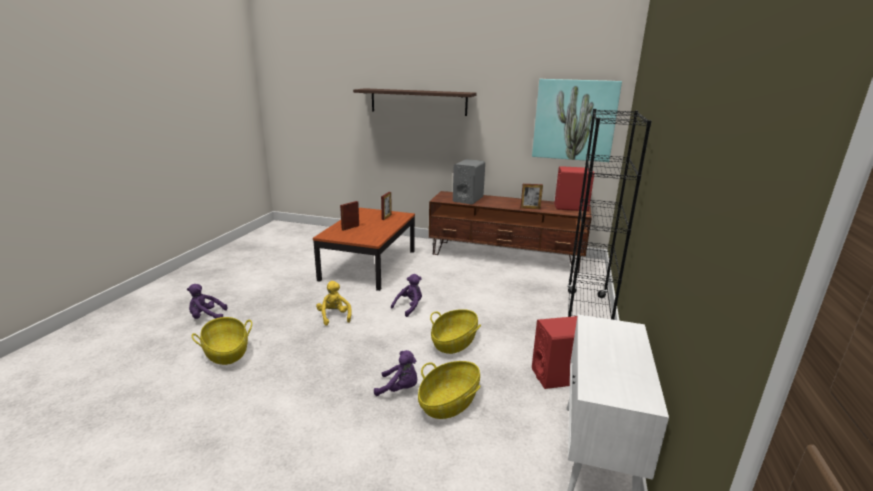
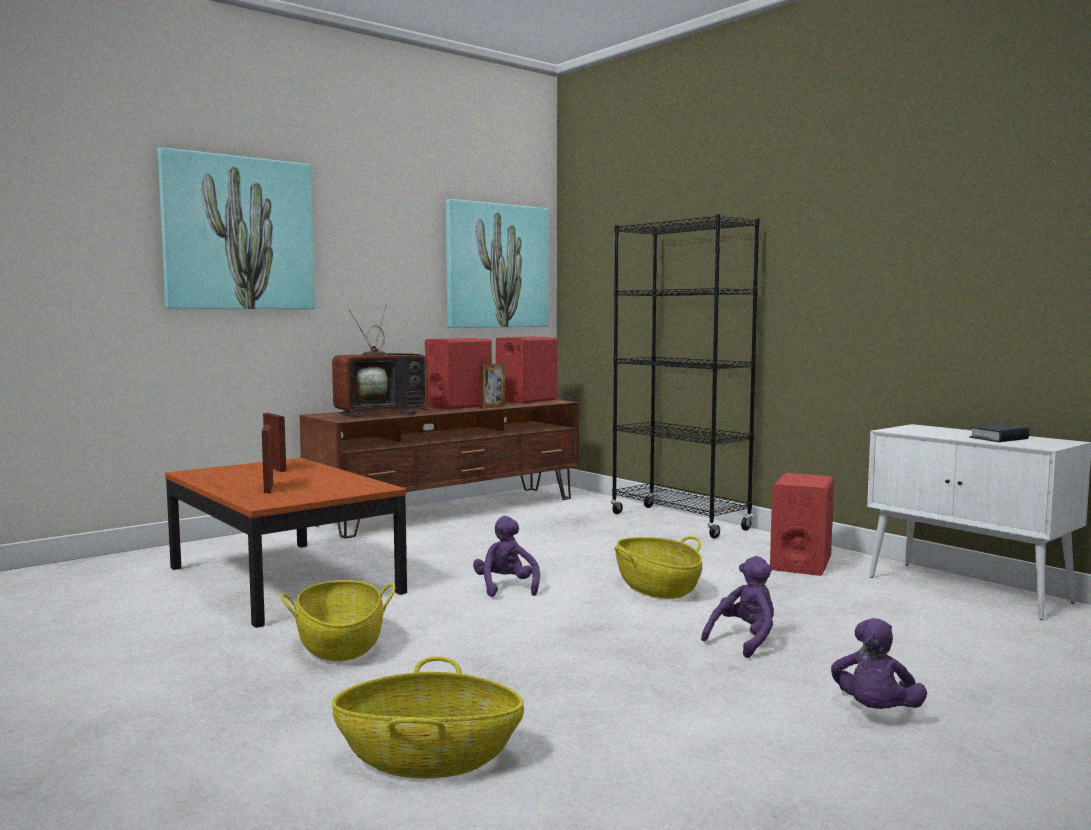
camera: 55 degrees left, 15 degrees down
(206, 317) = (194, 763): purple plush toy -> purple plush toy (875, 712)
(334, 316) = (443, 640): yellow plush toy -> none
(418, 102) = (238, 234): shelf -> picture
(449, 402) = (807, 622): basket -> basket (340, 644)
(468, 199) = (382, 413): grey speaker -> television
(520, 203) = (459, 406): none -> red speaker
(612, 368) = (999, 439): none -> book

